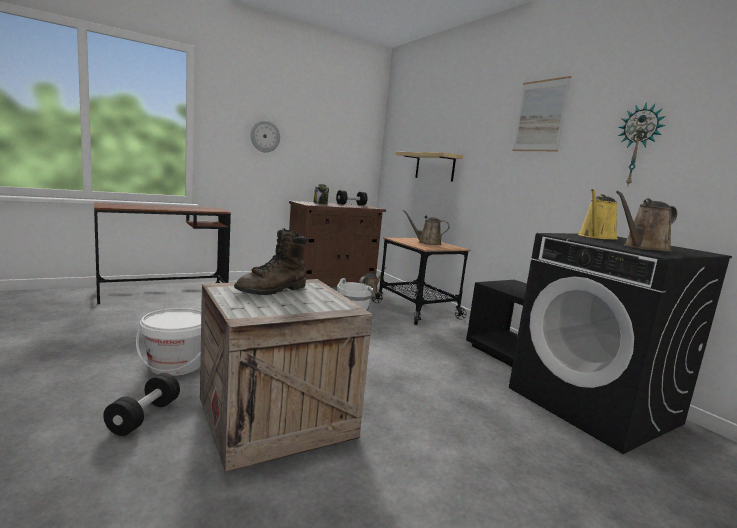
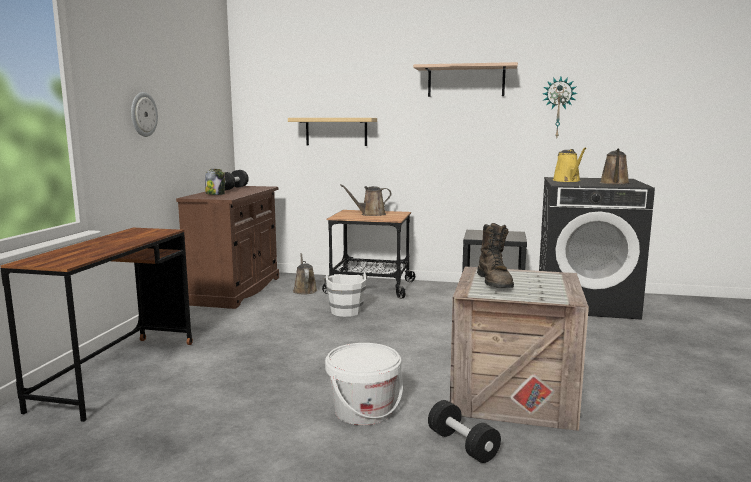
camera: 45 degrees left, 0 degrees up
(540, 116) = (466, 81): picture -> shelf

